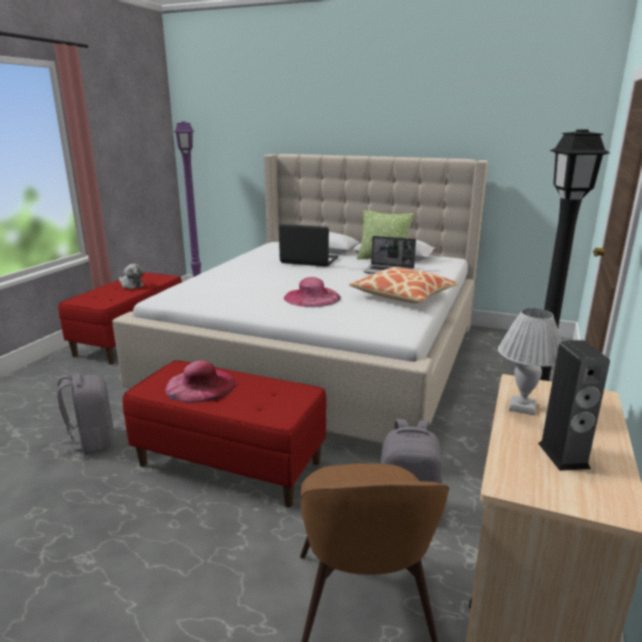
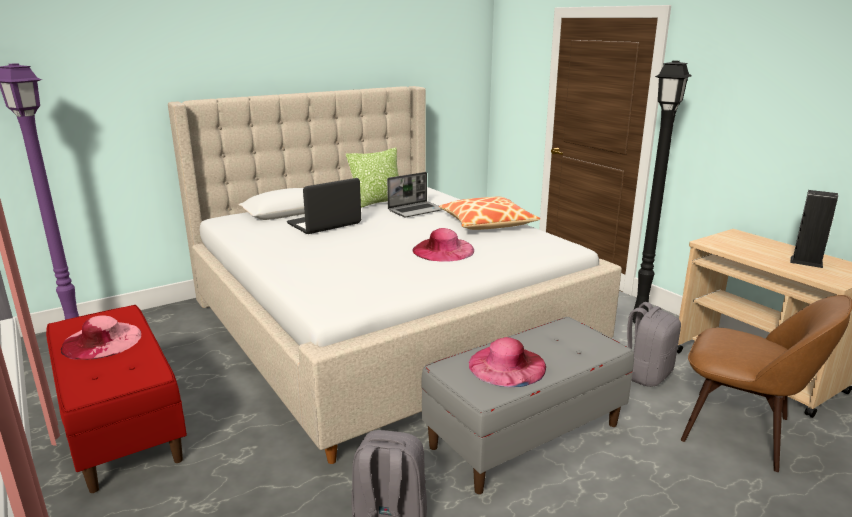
camera: 55 degrees left, 0 degrees up
(131, 285) = (102, 341): plush toy -> pink hat
(230, 463) = (525, 435): red bench -> grey bench
(523, 407) = (742, 252): white table lamp -> none

